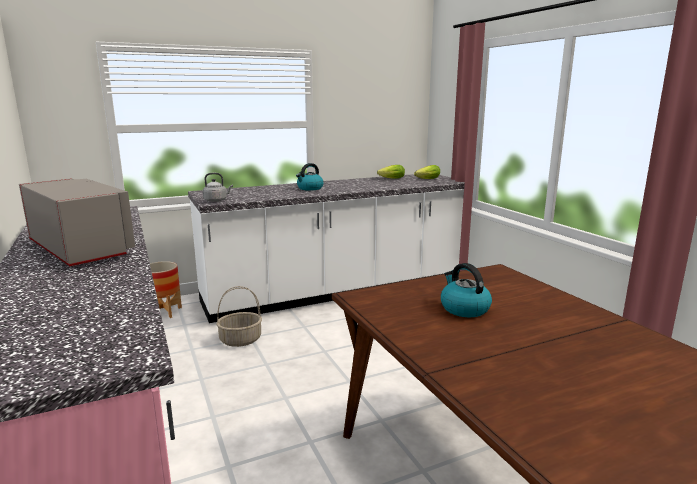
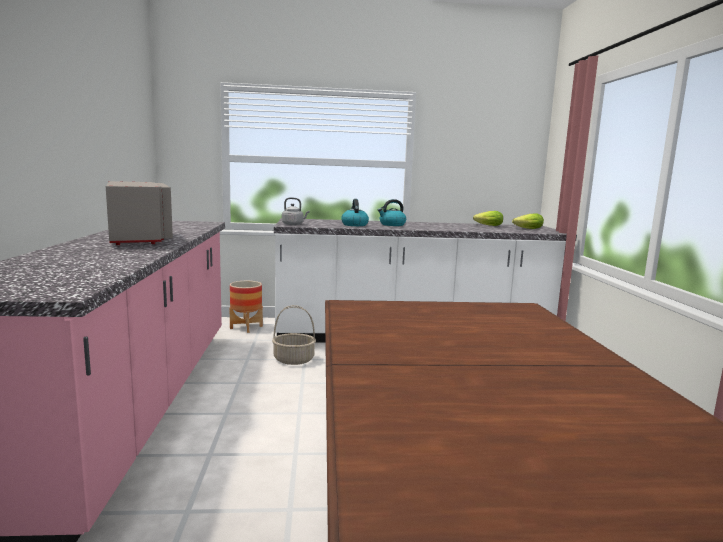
camera: 20 degrees right, 5 degrees down
(464, 308) = (441, 327): kettle -> kettle (354, 225)

